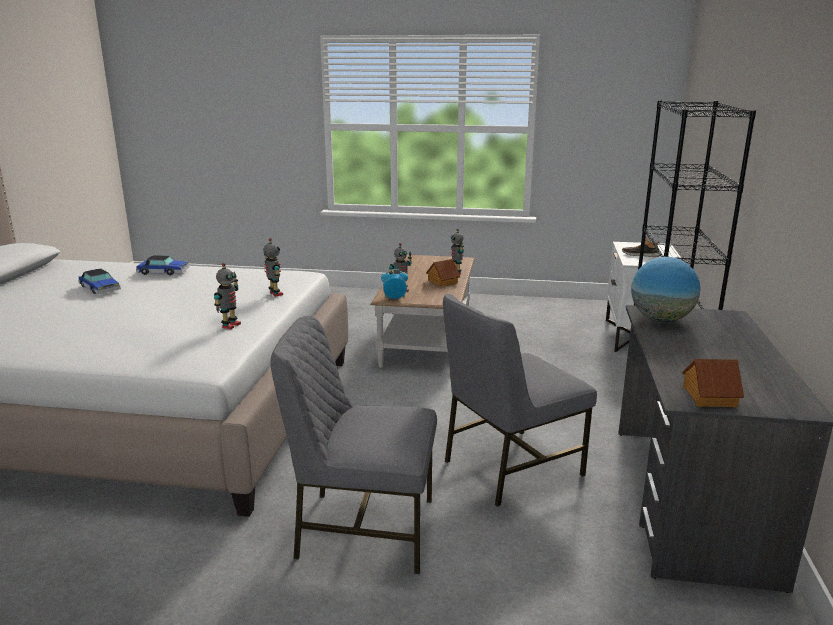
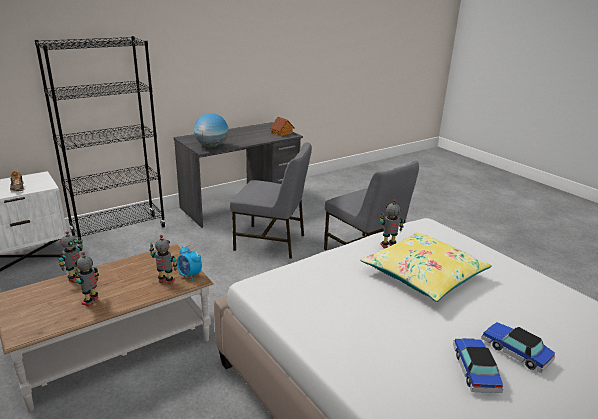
camera: 135 degrees left, 5 degrees up
(163, 272) = (383, 374): toy car -> toy car (515, 351)
(171, 317) = (423, 275): none -> yellow pillow
(275, 294) = (320, 265): toy robot -> toy robot (91, 301)
(442, 282) = (115, 274): toy house -> none

